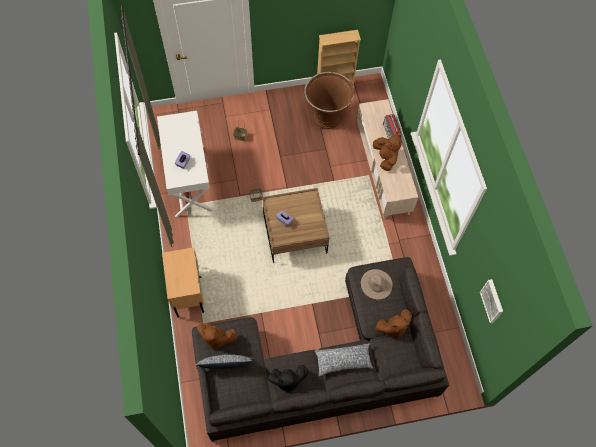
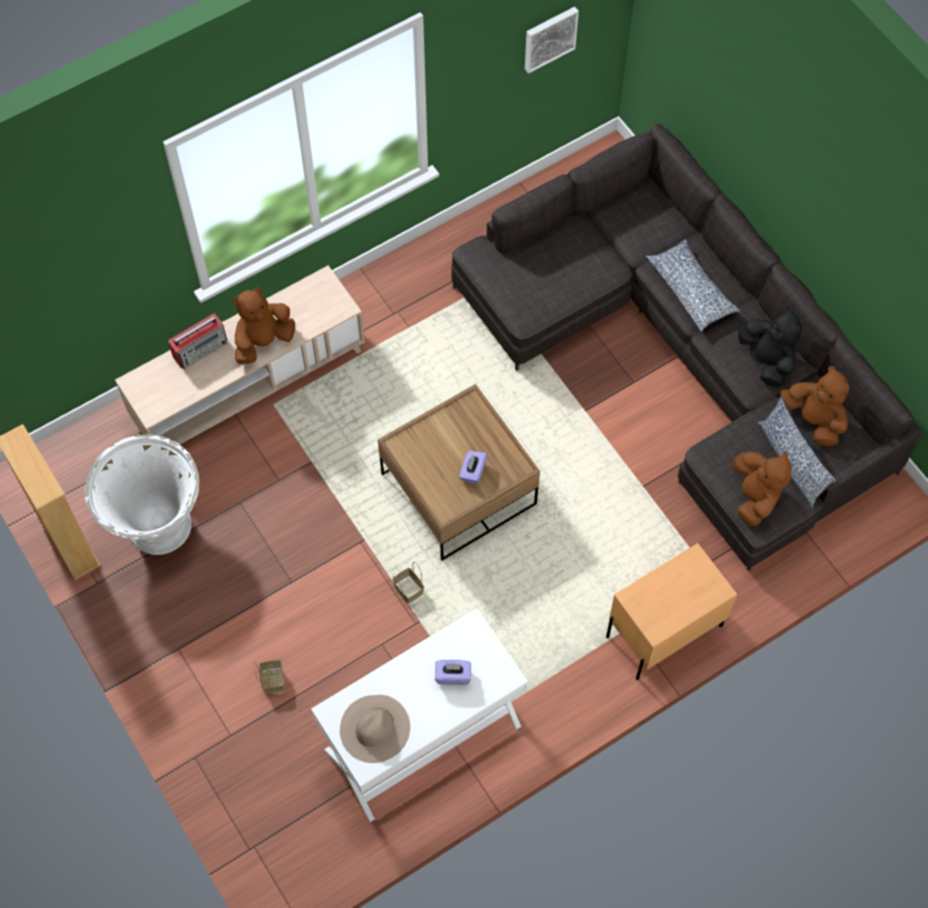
camera: 110 degrees left, 0 degrees up
(327, 117) = (158, 527): brown planter -> white planter
(376, 284) = (530, 284): beige hat -> beige hat (374, 728)
(393, 327) = (596, 238): brown plush toy -> brown plush toy (813, 420)

